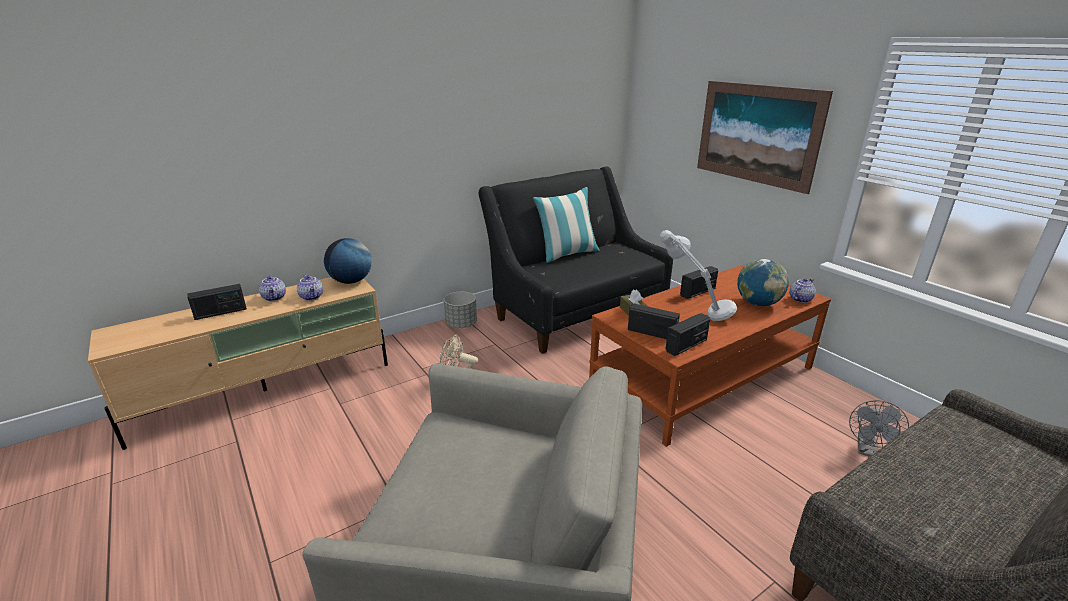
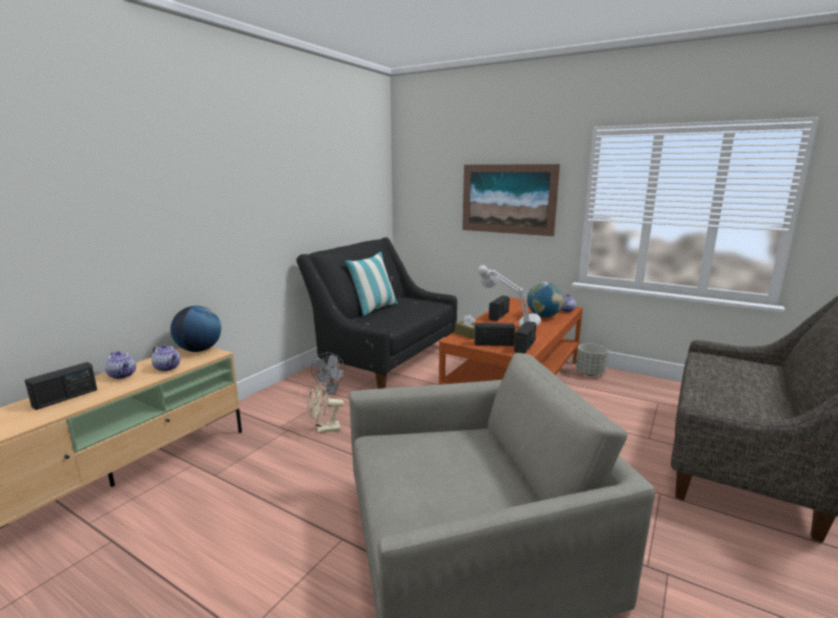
camera: 25 degrees left, 10 degrees down
(461, 324) = (291, 386): grey planter -> grey planter (589, 373)
(867, 451) = (646, 402): grey fan -> grey fan (330, 391)

